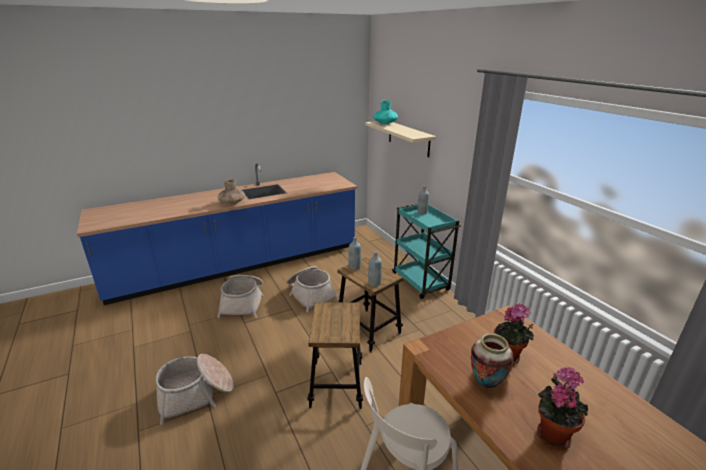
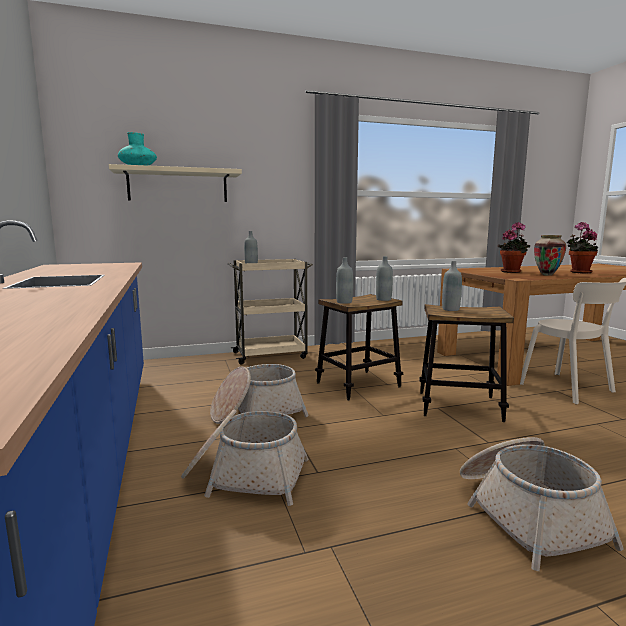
camera: 80 degrees left, 15 degrees down
(232, 203) = (91, 290): brown vase -> none
(339, 314) = (450, 309): none -> grey bottle
(421, 283) = (271, 355): turquoise cart -> beige cart

